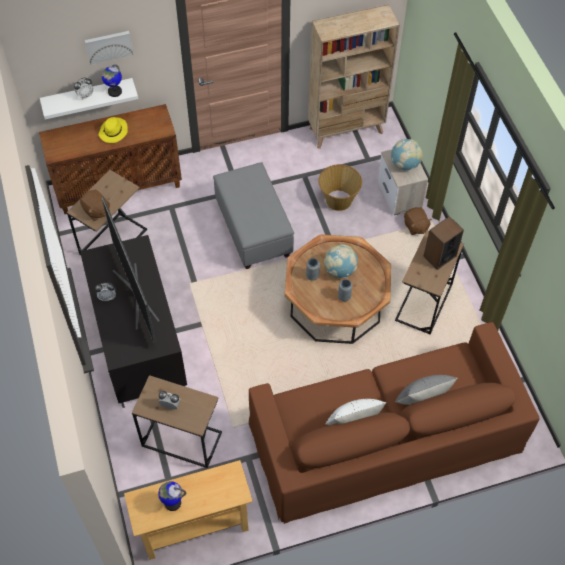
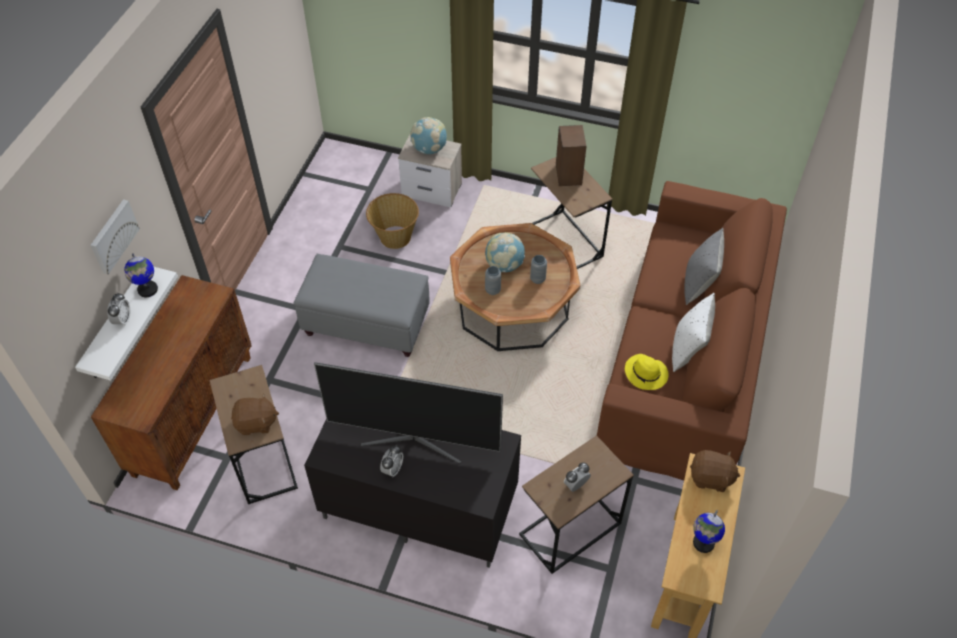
camera: 55 degrees left, 5 degrees down
(113, 132) = (170, 342): yellow hat -> yellow hat (646, 374)
(346, 130) = (319, 184): beige bookcase -> none
(415, 226) = (478, 199): brown plush toy -> brown plush toy (711, 478)

